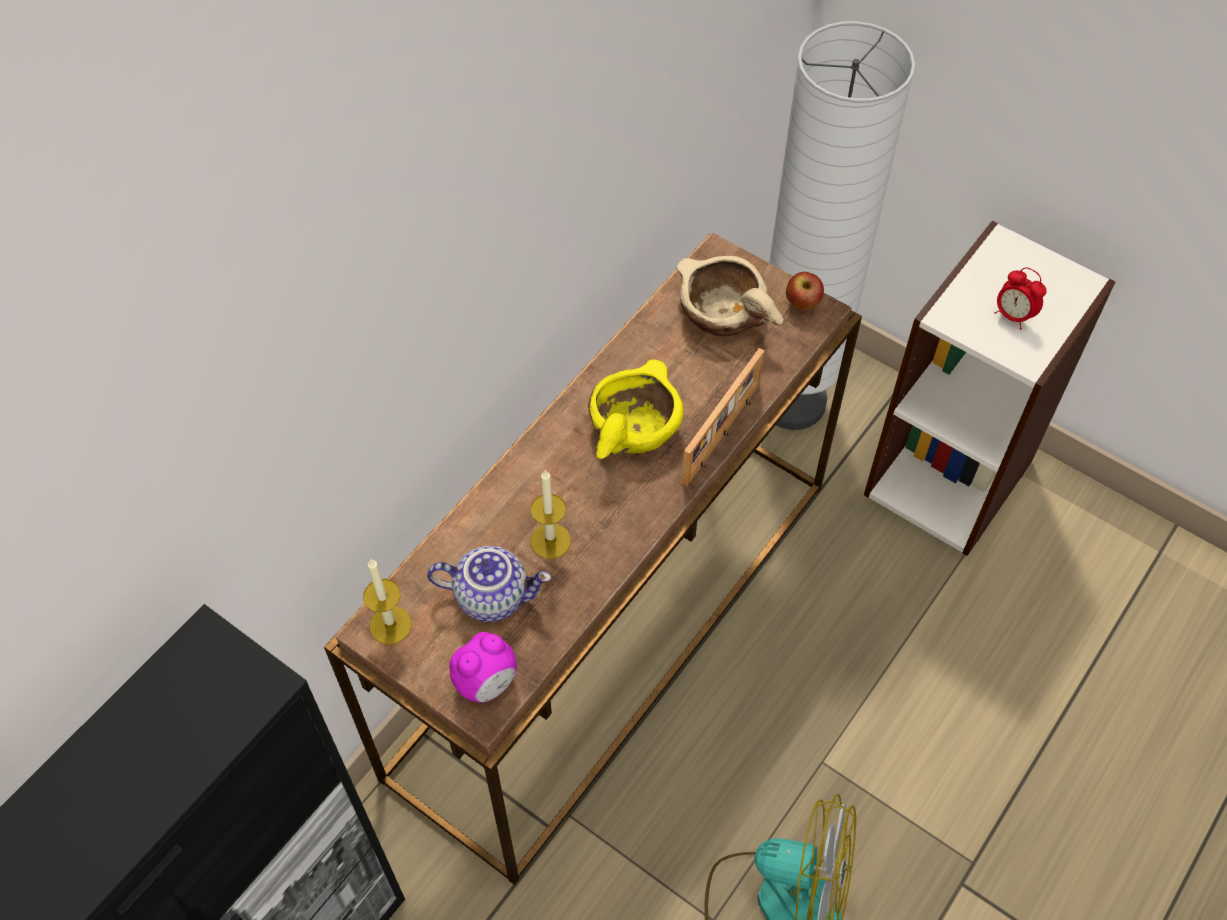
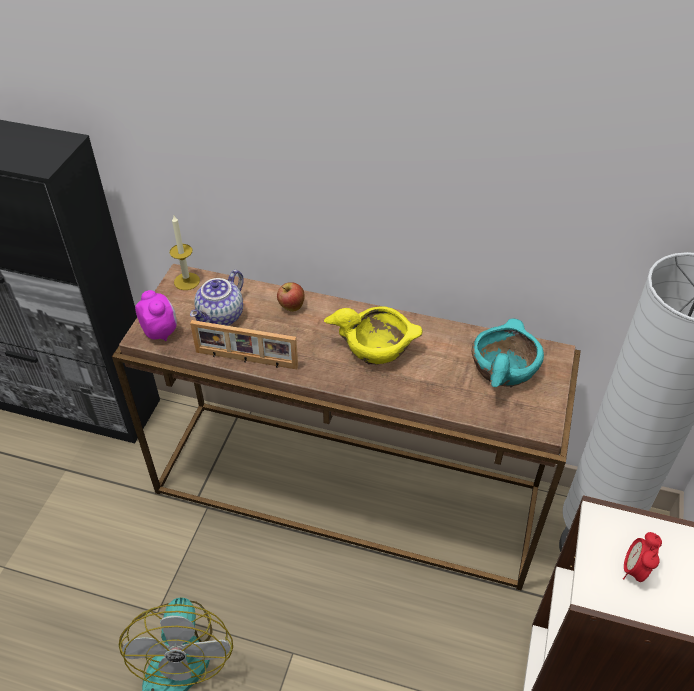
camera: 70 degrees right, 10 degrees down
(486, 683) = (160, 331): alarm clock -> alarm clock turned 150 degrees counterclockwise
(493, 595) = (221, 317): teapot -> teapot turned 45 degrees clockwise
(550, 541) = (270, 332): candle -> none
(722, 313) = (503, 369): beige bowl -> turquoise bowl
(723, 434) = (396, 396): picture frame -> picture frame (246, 360)
(802, 304) = (542, 413): apple -> apple (291, 307)

